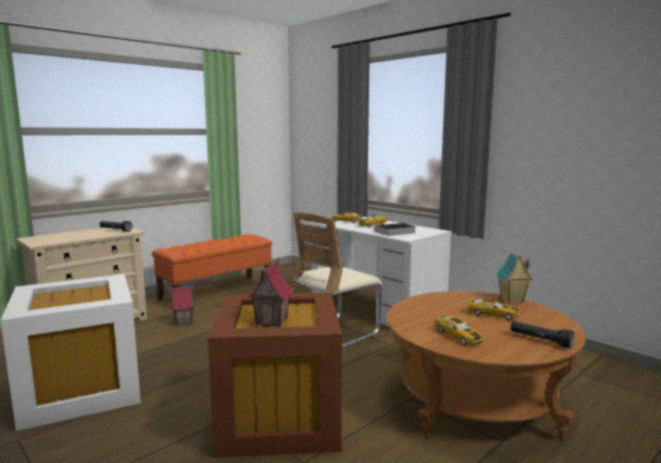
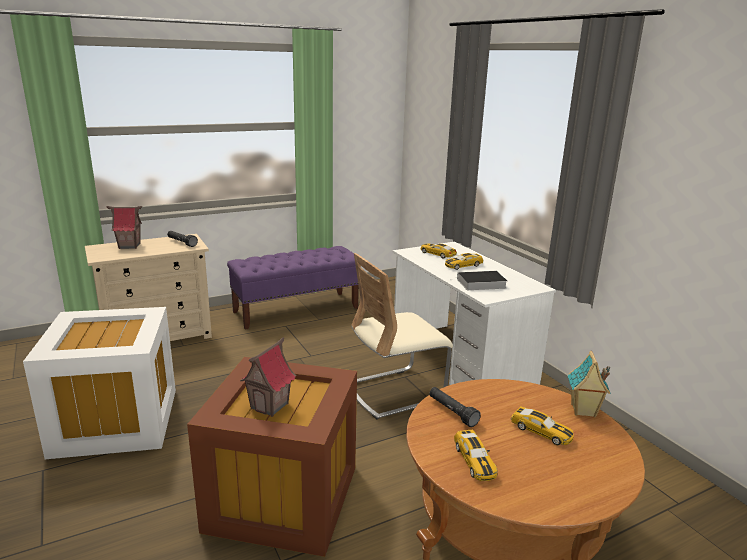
camera: 15 degrees right, 10 degrees up
(183, 321) = (245, 347): toy house -> toy house (129, 246)
(217, 292) = (296, 310): orange bench -> purple bench
(540, 340) = (572, 488): black flashlight -> black flashlight (452, 412)

